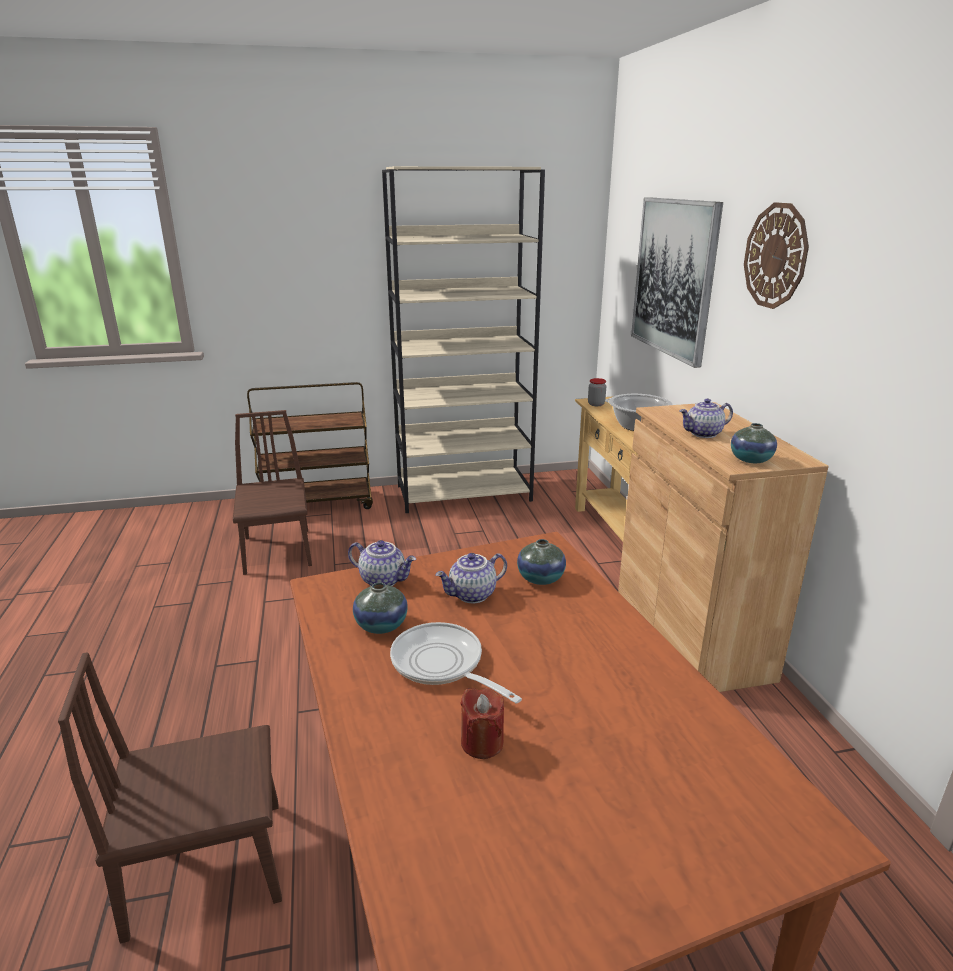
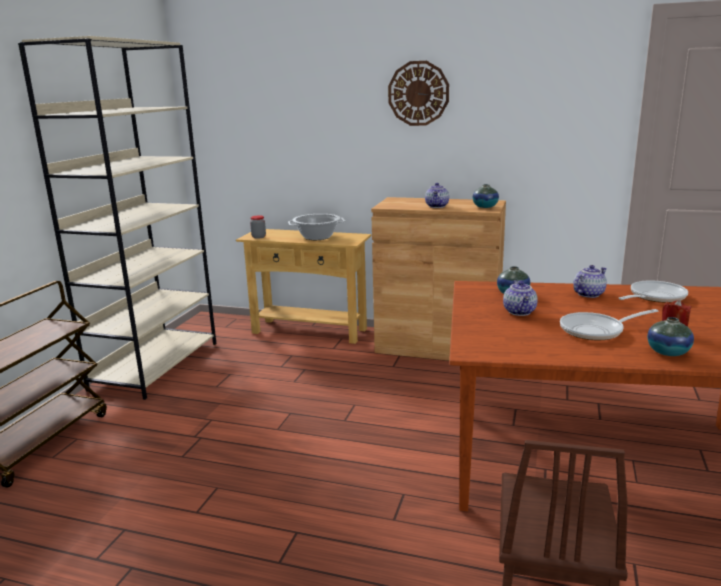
camera: 60 degrees left, 5 degrees down
(277, 551) = (104, 487): brown chair -> none
(381, 625) = (541, 339): vase -> vase (668, 352)
(384, 580) = (479, 331): teapot -> teapot (588, 294)
(655, 709) = (654, 297): none -> frying pan
(674, 278) = (301, 124): picture -> none

